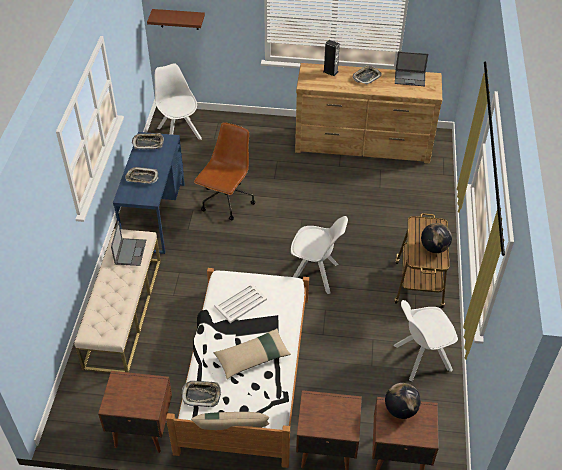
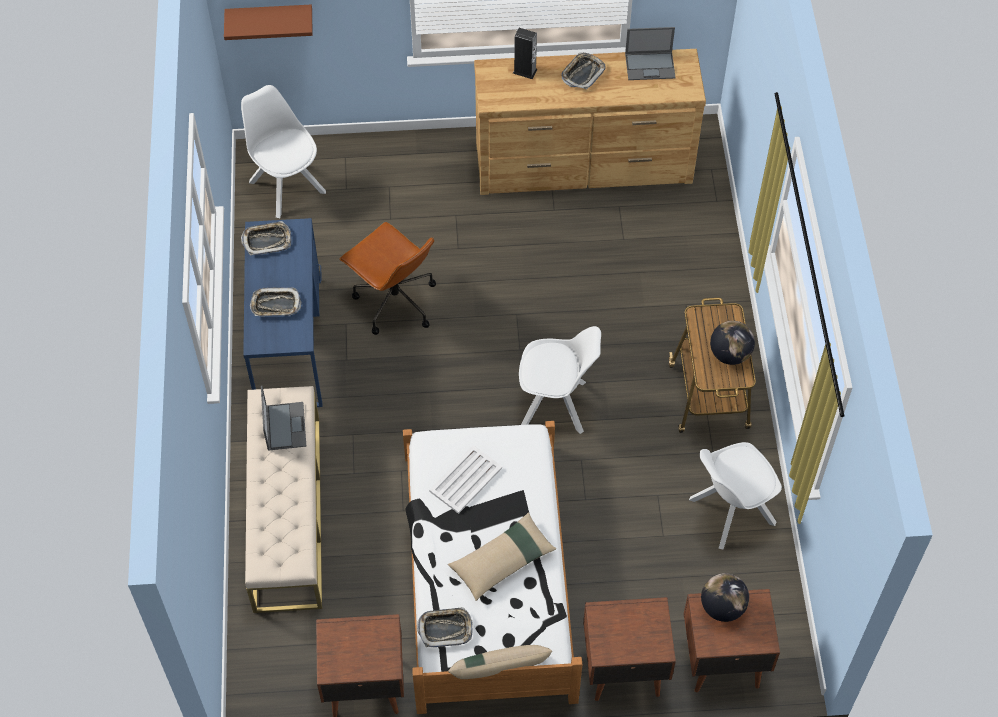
camera: 10 degrees left, 10 degrees up
(226, 202) = (394, 301): brown office chair -> brown office chair turned 120 degrees clockwise

